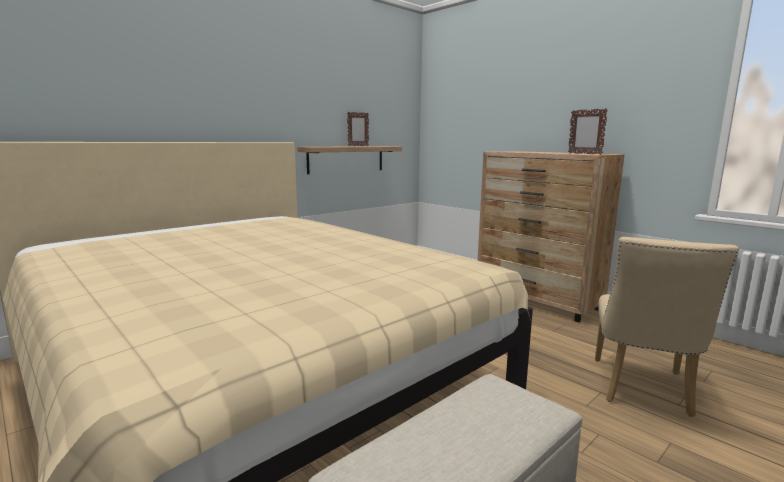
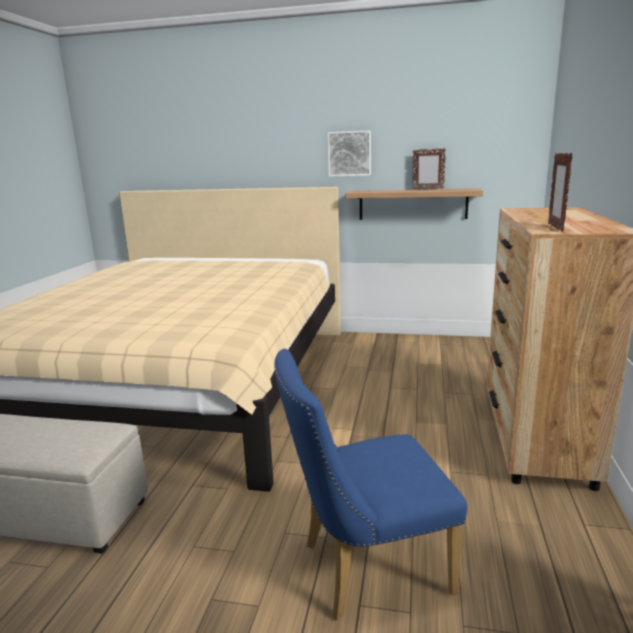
camera: 55 degrees right, 5 degrees up
(297, 111) = (349, 153): none -> picture
(641, 390) = (364, 568): beige chair -> blue chair

